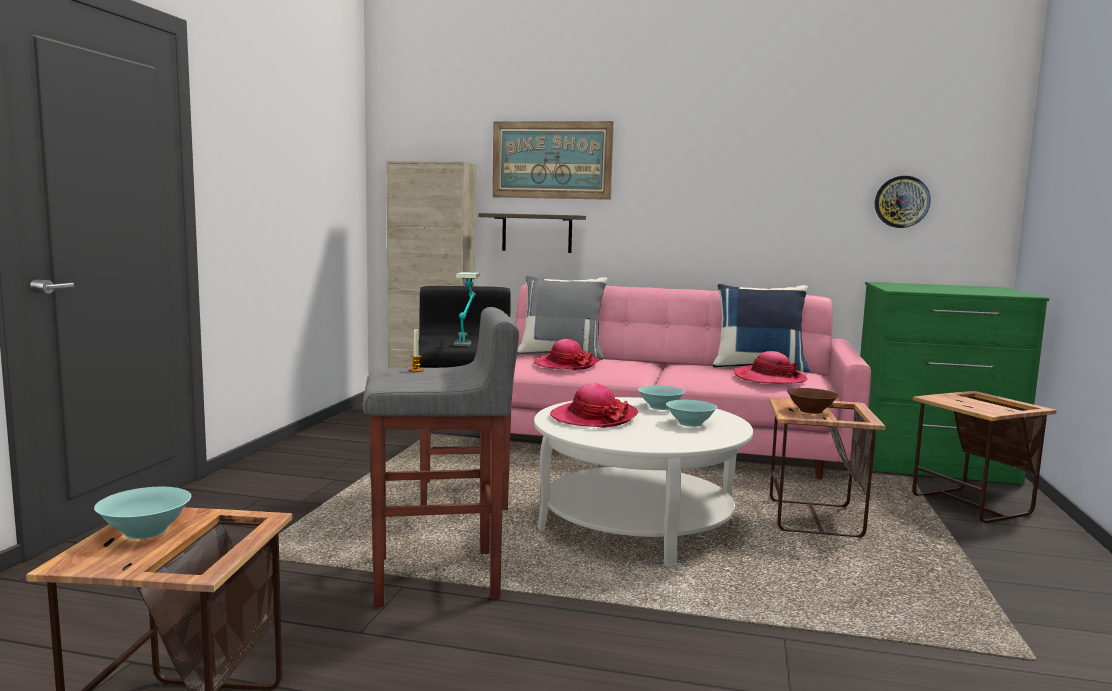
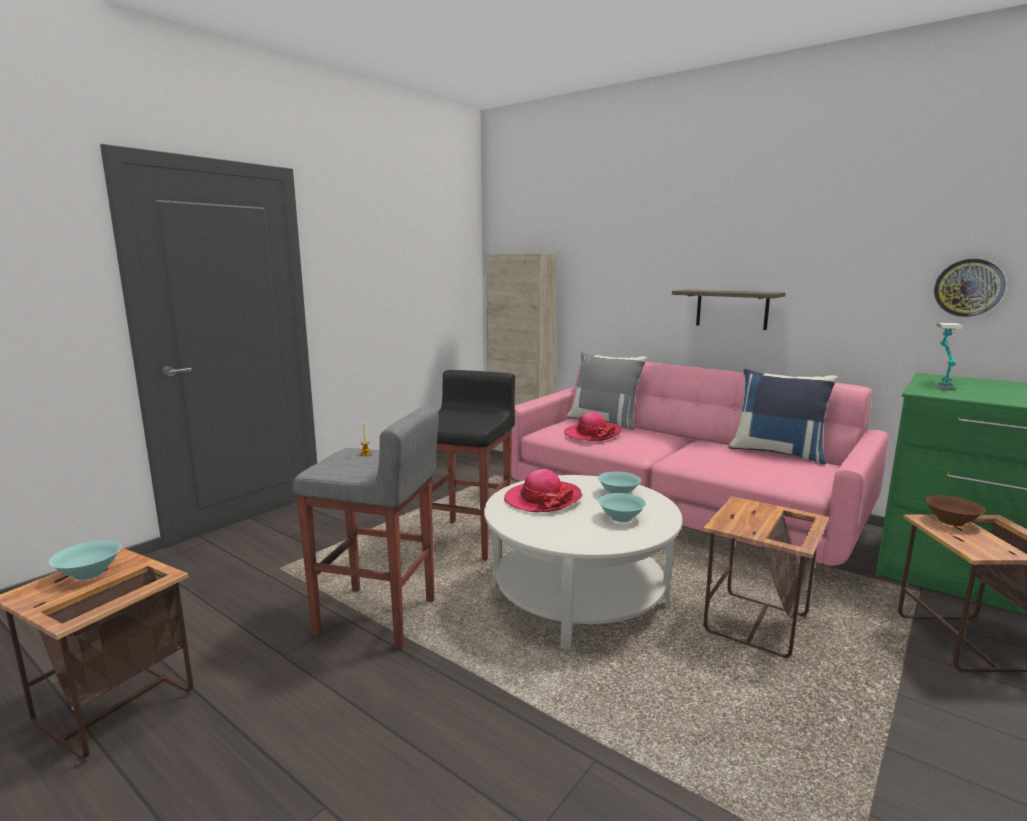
camera: 25 degrees right, 5 degrees up
(466, 341) = (463, 419): table lamp -> table lamp (941, 384)
(537, 233) = (603, 312): shelf -> shelf (732, 309)
(552, 160) = (616, 249): picture -> none
(769, 379) = (768, 469): hat -> none
(811, 411) = (751, 521): brown bowl -> brown bowl (951, 522)

